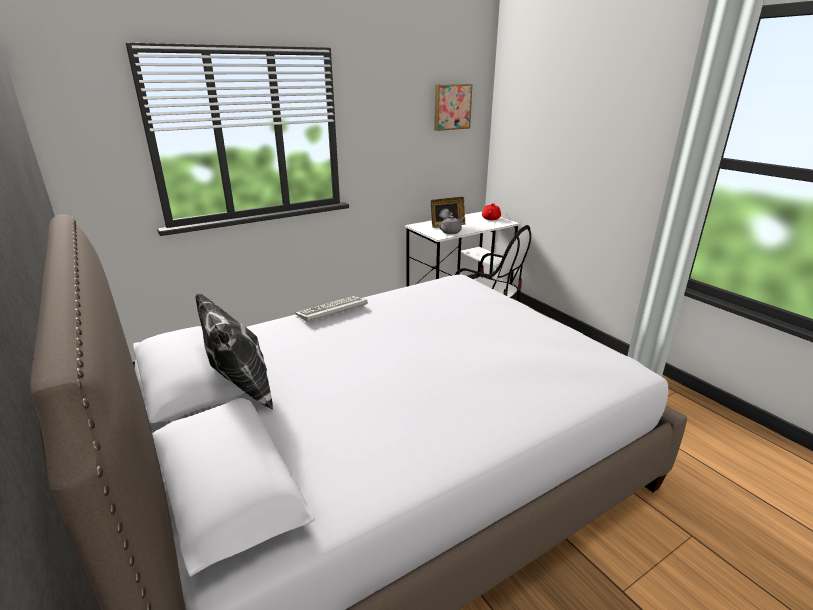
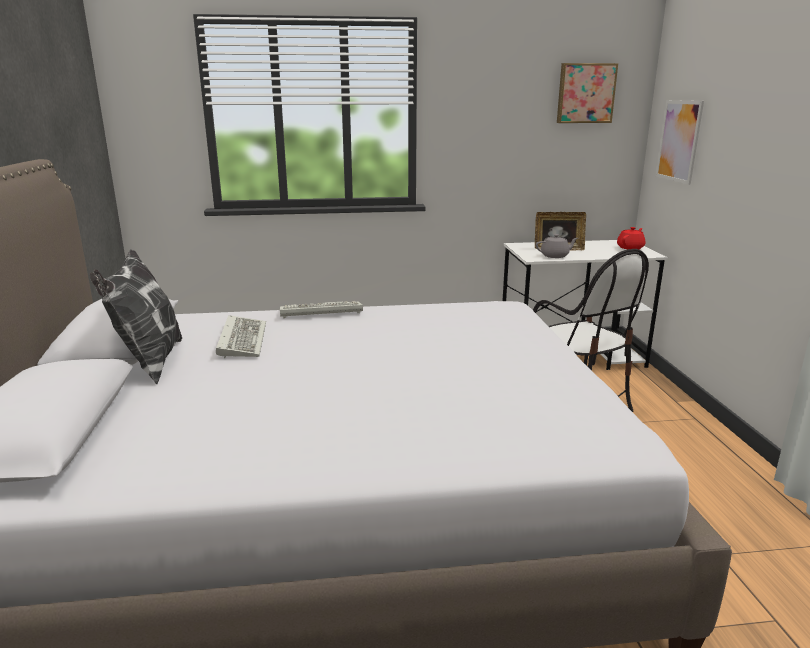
camera: 25 degrees right, 5 degrees down
(296, 350) = (241, 339): none -> keyboard
(520, 141) = (679, 141): none -> picture

